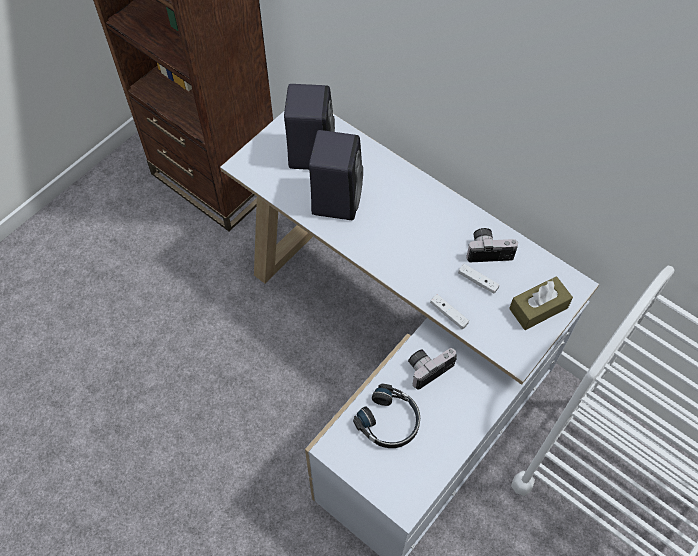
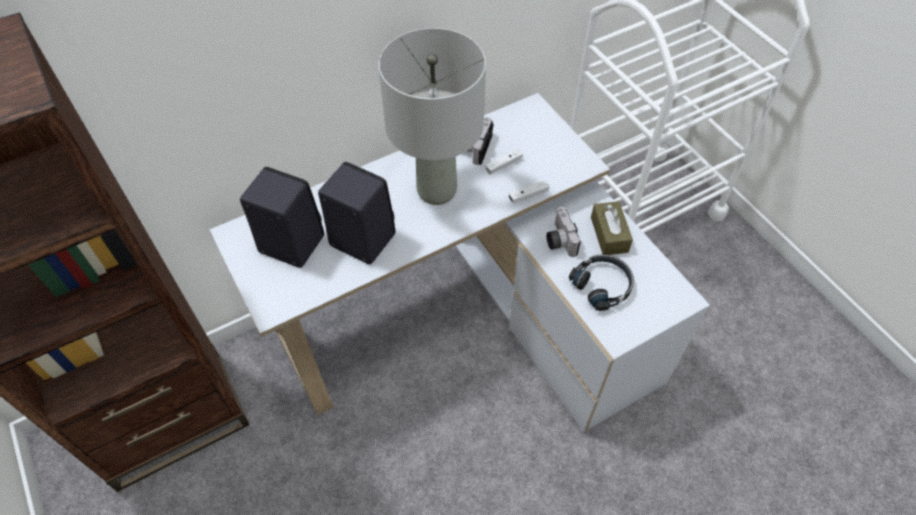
camera: 70 degrees left, 5 degrees down
(417, 237) = (437, 191): none -> grey table lamp
(538, 308) = (546, 135): brown tissue box -> brown tissue box (609, 234)

